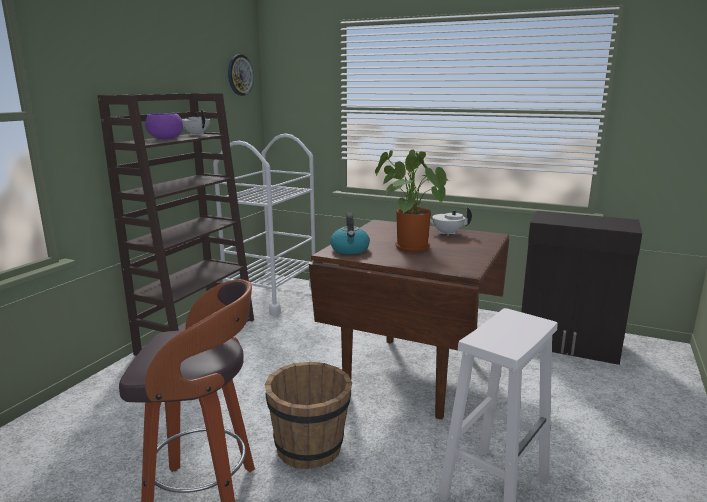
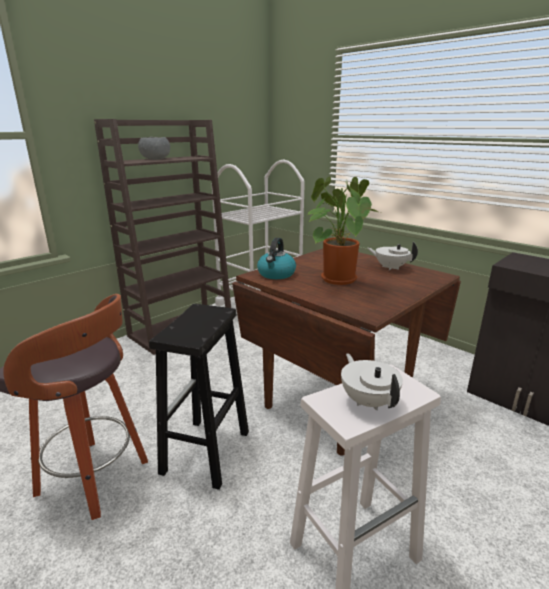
camera: 20 degrees right, 5 degrees up
(165, 138) = (155, 159): purple bowl -> grey bowl
(196, 135) = (189, 157): white teapot -> white teapot (368, 401)
(240, 75) = (246, 105): wall clock -> none
(310, 447) = (205, 453): brown bucket -> black stool

